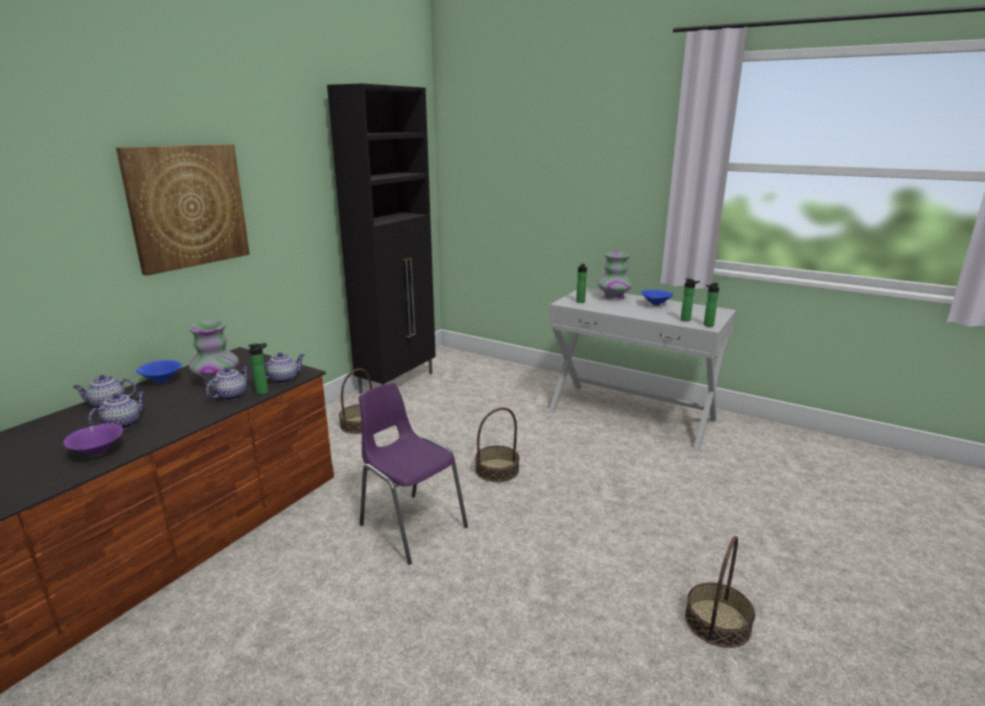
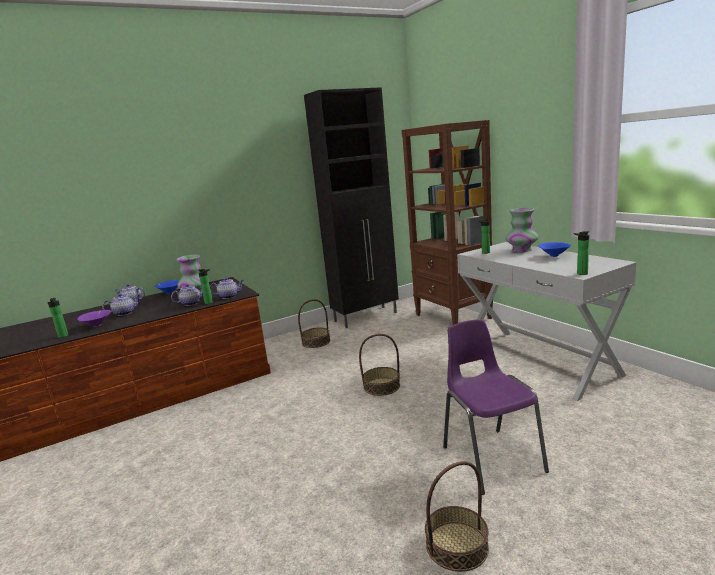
camera: 30 degrees right, 5 degrees down
(187, 206) = (196, 182): picture -> none
(411, 525) = (289, 412): purple chair -> purple chair (491, 458)
(504, 373) = (453, 317): none -> brown bookcase
(687, 320) = (565, 269): bottle -> bottle (63, 336)

